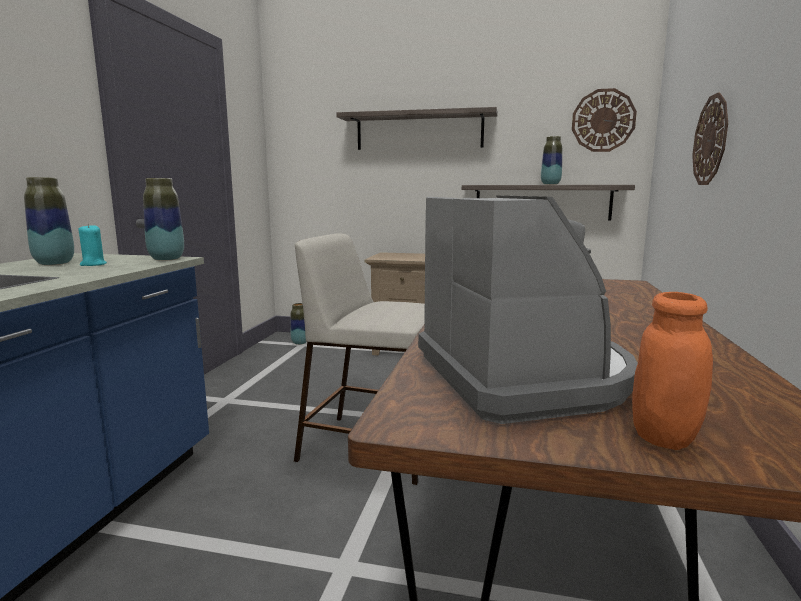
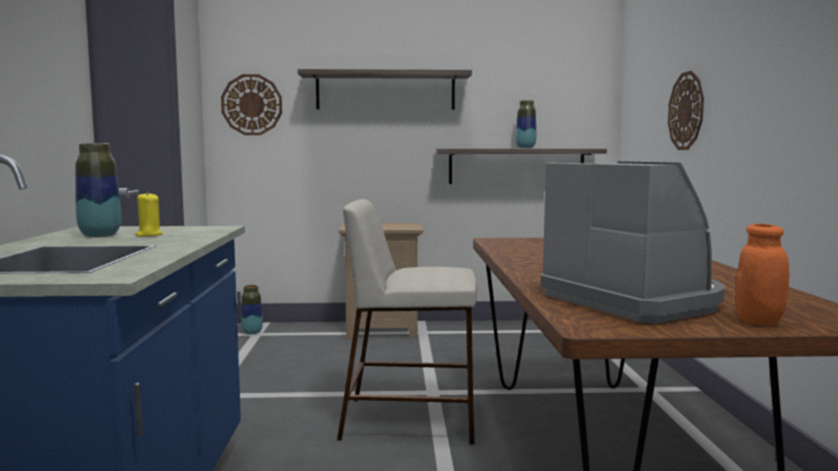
camera: 15 degrees left, 5 degrees down
(93, 264) = (149, 235): turquoise candle -> yellow candle
(166, 259) = (212, 228): vase -> none
(603, 120) = (570, 86): wall clock -> wall clock (252, 105)

